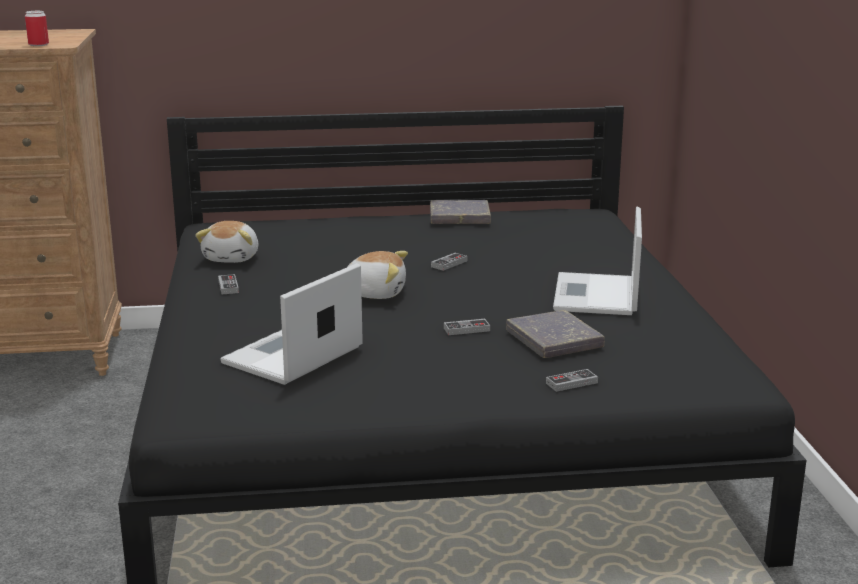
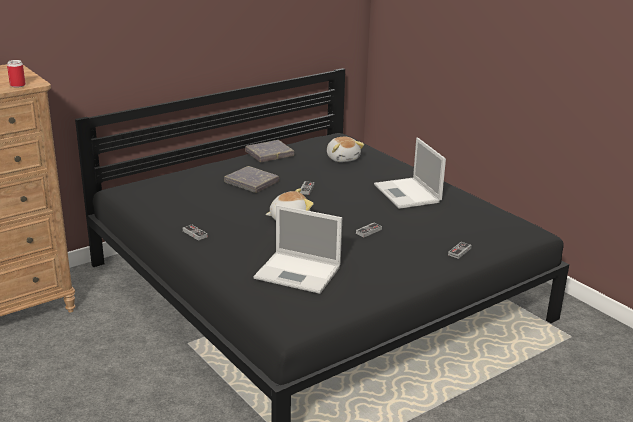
camera: 30 degrees left, 5 degrees up
(232, 258) = (168, 212): plush toy -> plush toy (343, 158)
(291, 356) = (299, 273): laptop -> laptop turned 75 degrees counterclockwise
(554, 340) = (420, 227): grey book -> grey book (251, 182)

